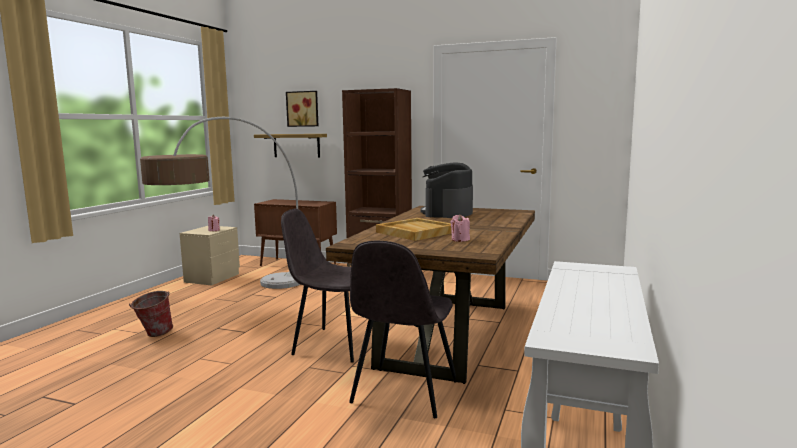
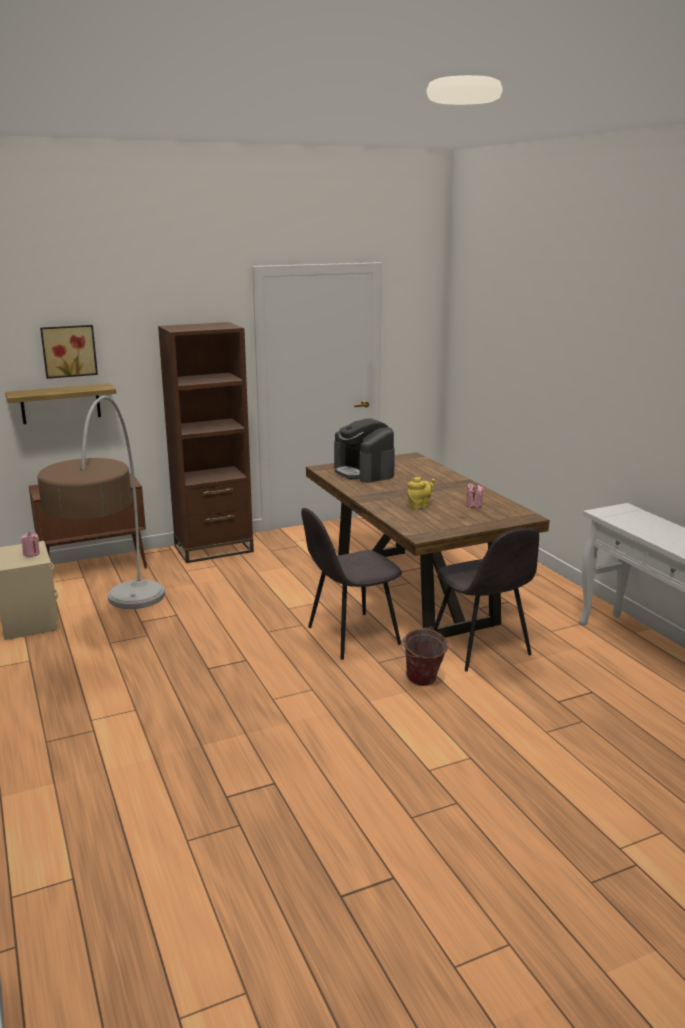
camera: 45 degrees left, 10 degrees up
(153, 334) = (158, 703): bucket -> bucket (422, 682)
(415, 232) = (419, 506): beige tray -> yellow teapot

